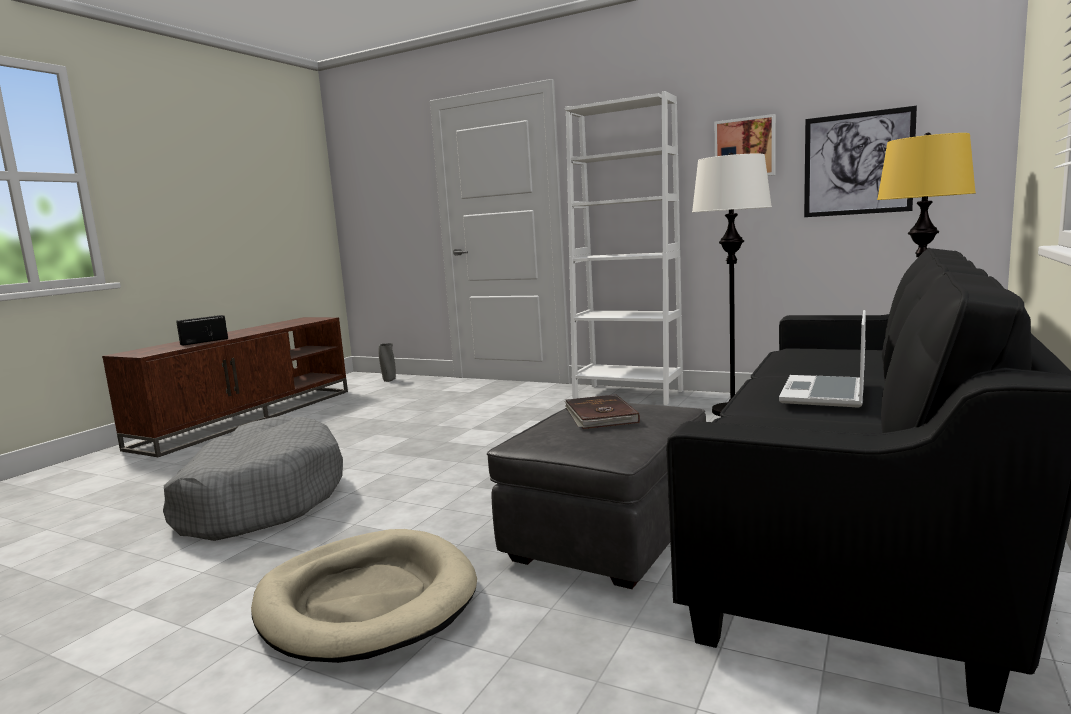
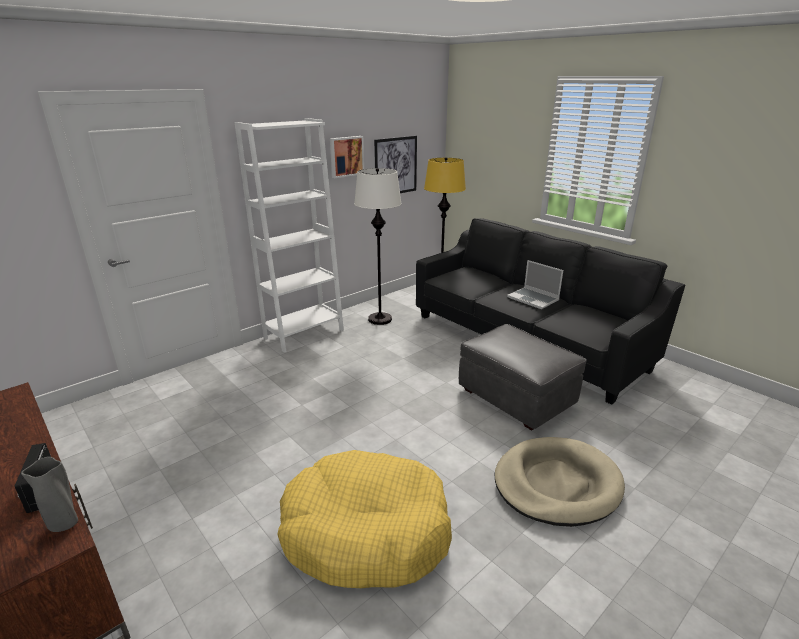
camera: 70 degrees left, 15 degrees up
(259, 499) = (365, 532): grey dog bed -> yellow dog bed
(389, 380) = (58, 424): grey vase -> grey vase (65, 523)
(599, 416) = (514, 346): brown book -> none

